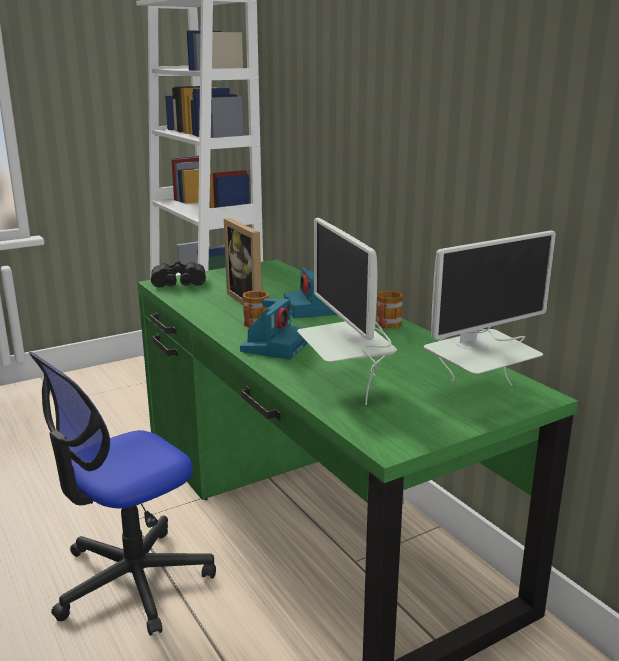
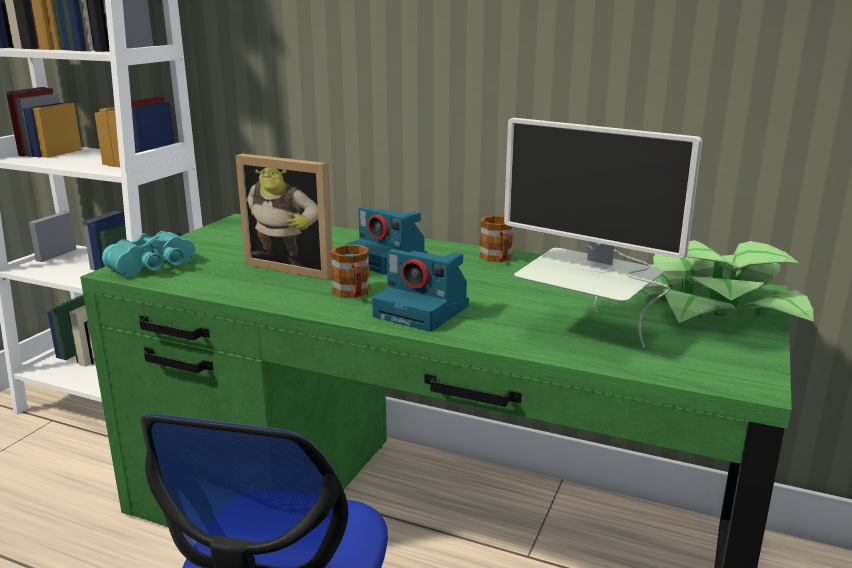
camera: 35 degrees left, 0 degrees up
(178, 284) = (155, 267): black binoculars -> turquoise binoculars
(275, 346) = (424, 311): camera -> camera turned 135 degrees clockwise
(477, 396) = (713, 306): monitor -> potted plant

